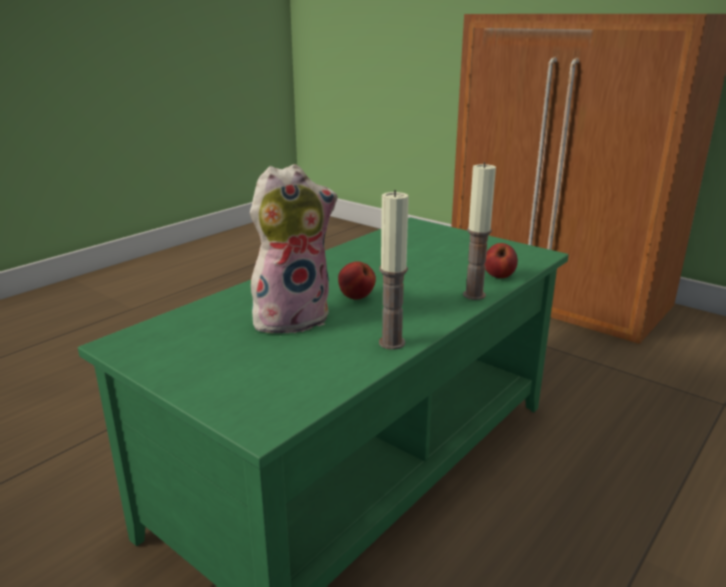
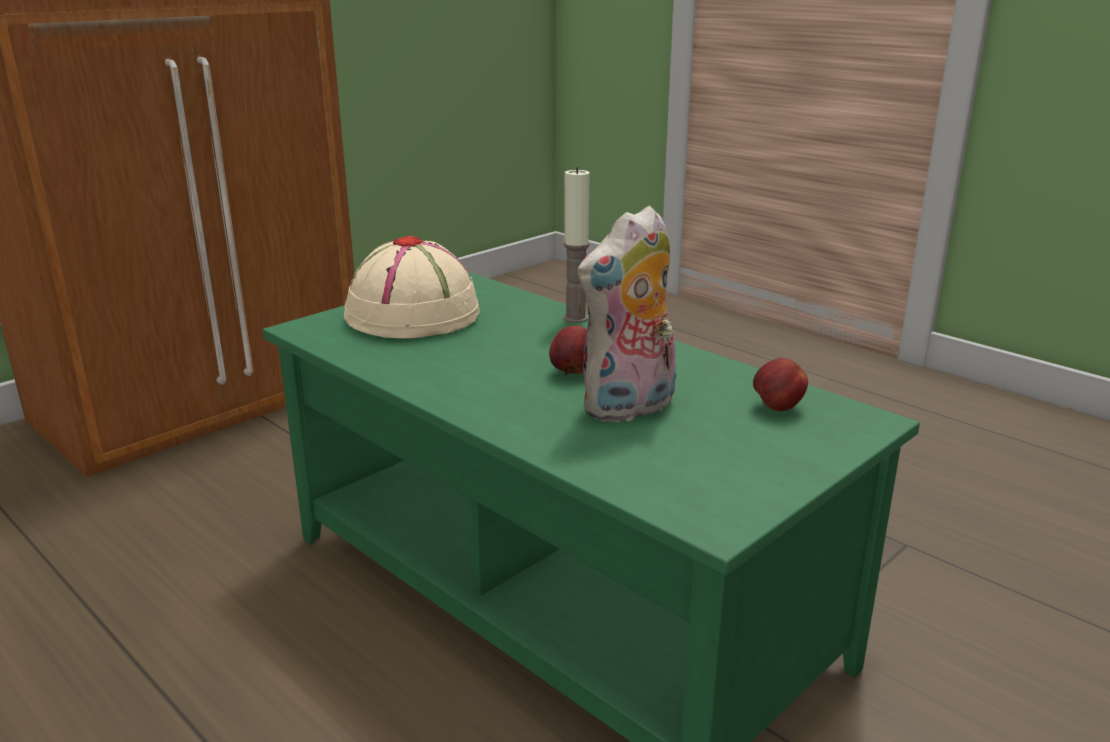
camera: 85 degrees left, 0 degrees up
(292, 317) = (629, 408): plush toy -> plush toy turned 105 degrees counterclockwise
(392, 343) = (694, 360): candle -> none
(448, 246) = (414, 316): none -> beige hat
(499, 276) = (525, 303): apple -> apple (777, 408)

